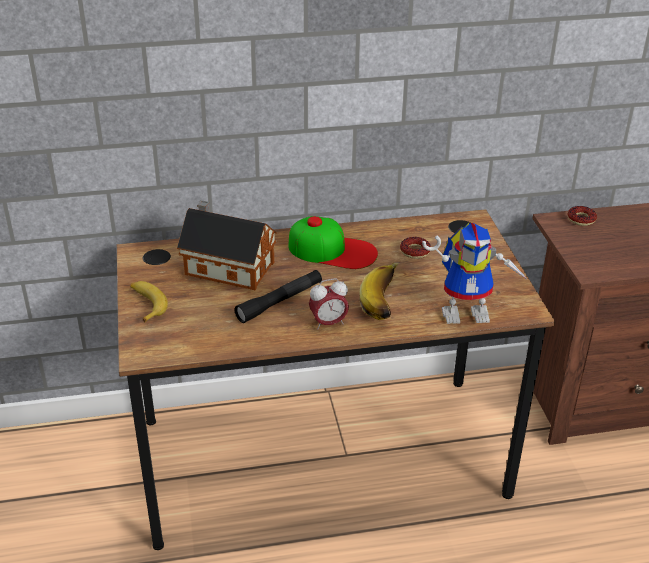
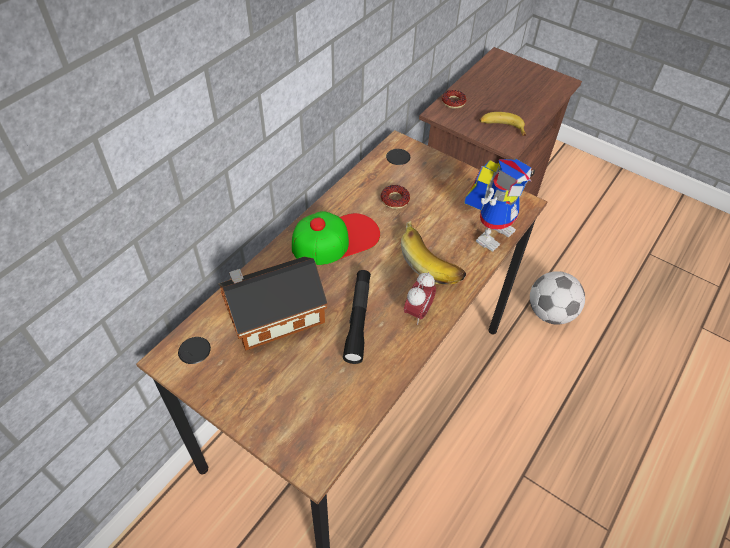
camera: 45 degrees left, 15 degrees up
(146, 304) = (251, 409): banana -> banana (501, 127)
(592, 522) = (550, 312): none -> football

